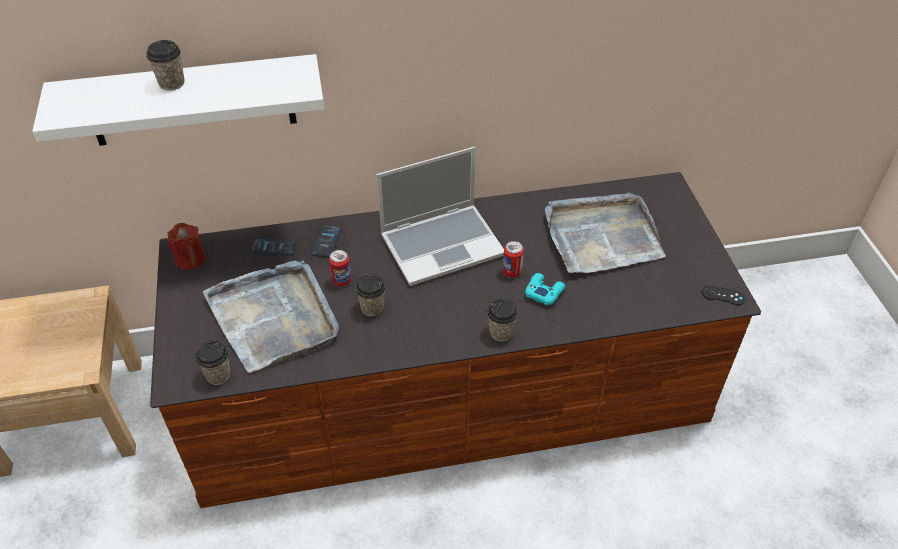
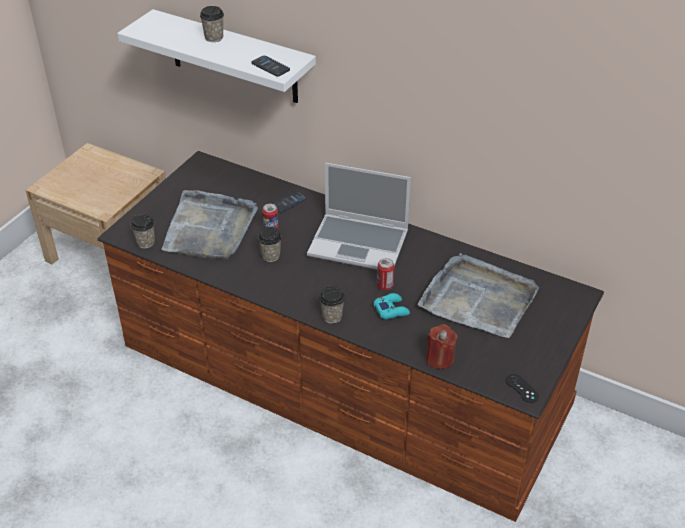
camera: 40 degrees right, 5 degrees down
(190, 259) = (201, 170): red candle -> red candle (440, 358)
(273, 247) = (254, 189): phone -> phone (270, 67)

